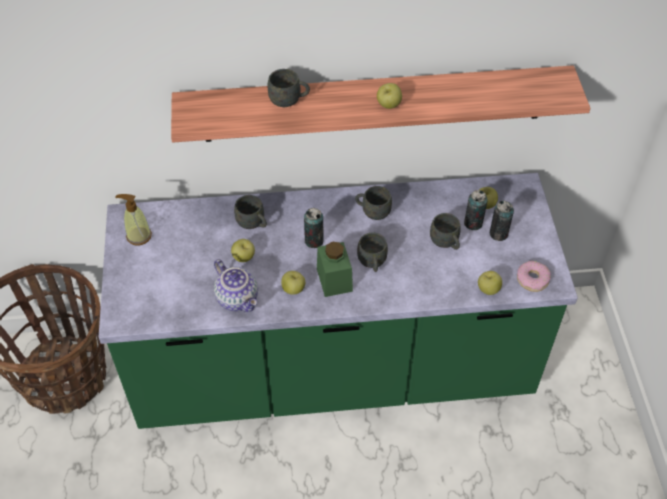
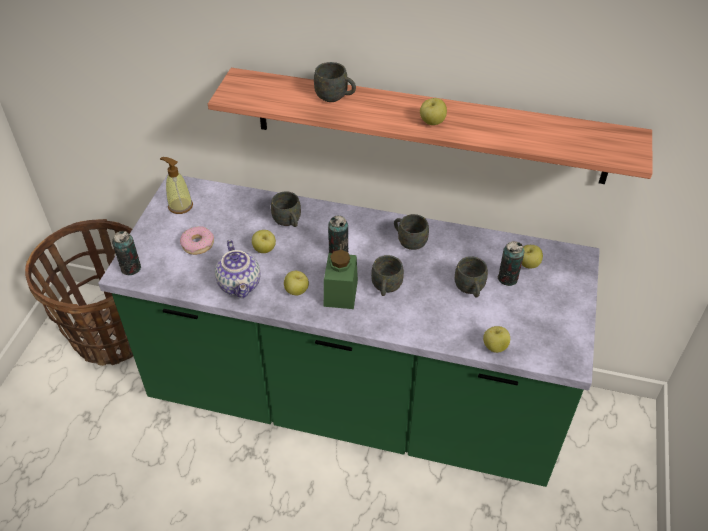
camera: 20 degrees right, 5 degrees down
(498, 234) = (530, 295): can -> can (131, 268)
(532, 279) = (548, 350): donut -> donut (198, 244)

